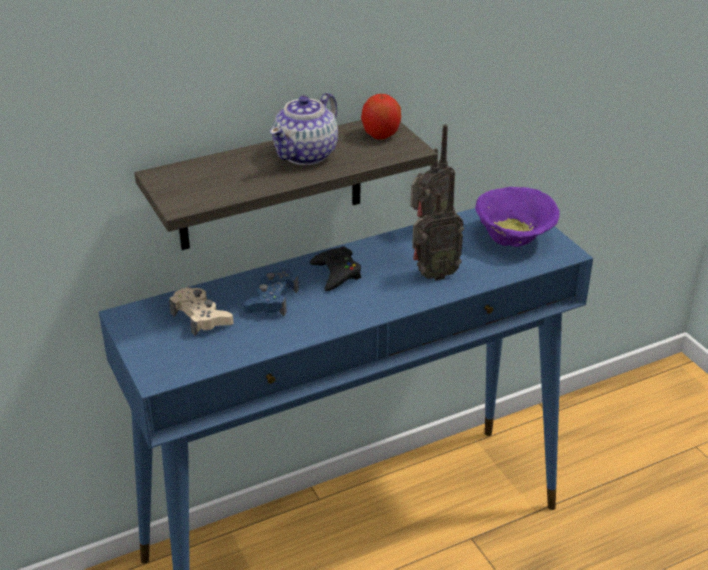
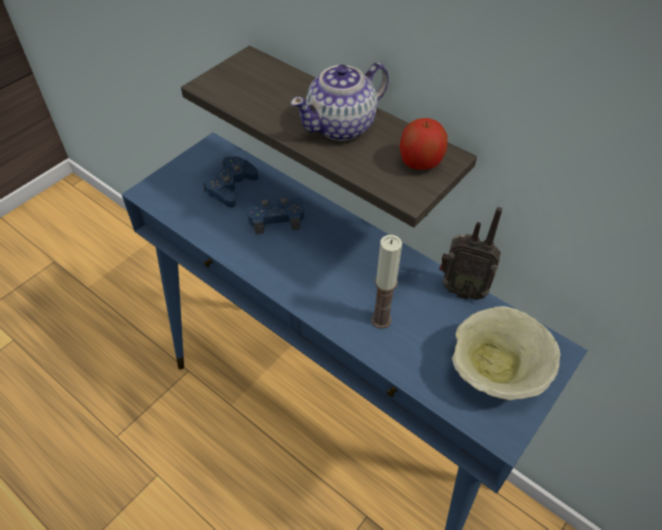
camera: 65 degrees right, 15 degrees up
(201, 317) = (231, 186): beige game controller -> blue game controller
(307, 154) = (342, 126): teapot -> teapot turned 45 degrees counterclockwise
(336, 273) = (339, 246): black game controller -> none
(433, 275) = (381, 319): radio -> candle
(515, 238) = (496, 372): purple bowl -> beige bowl

